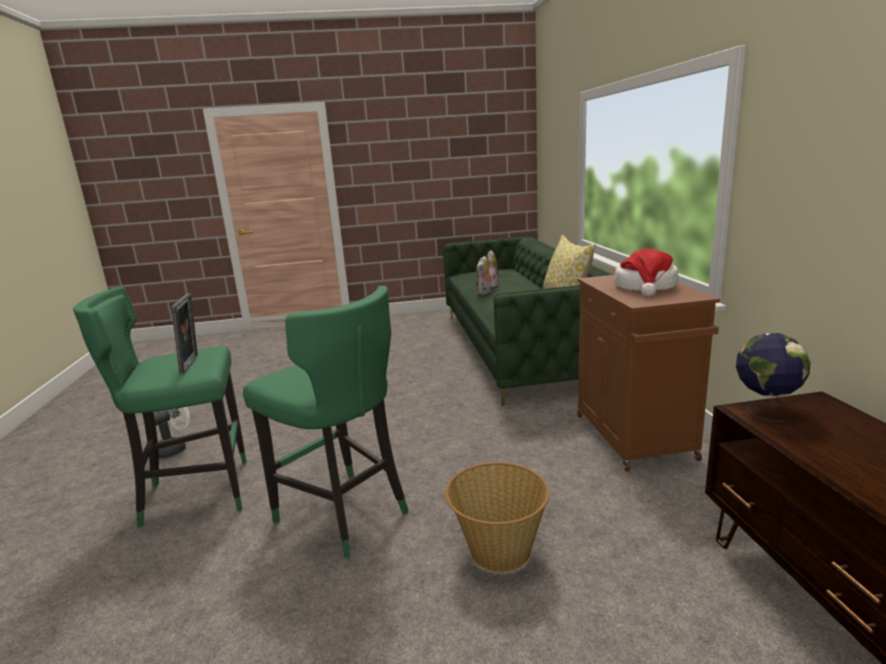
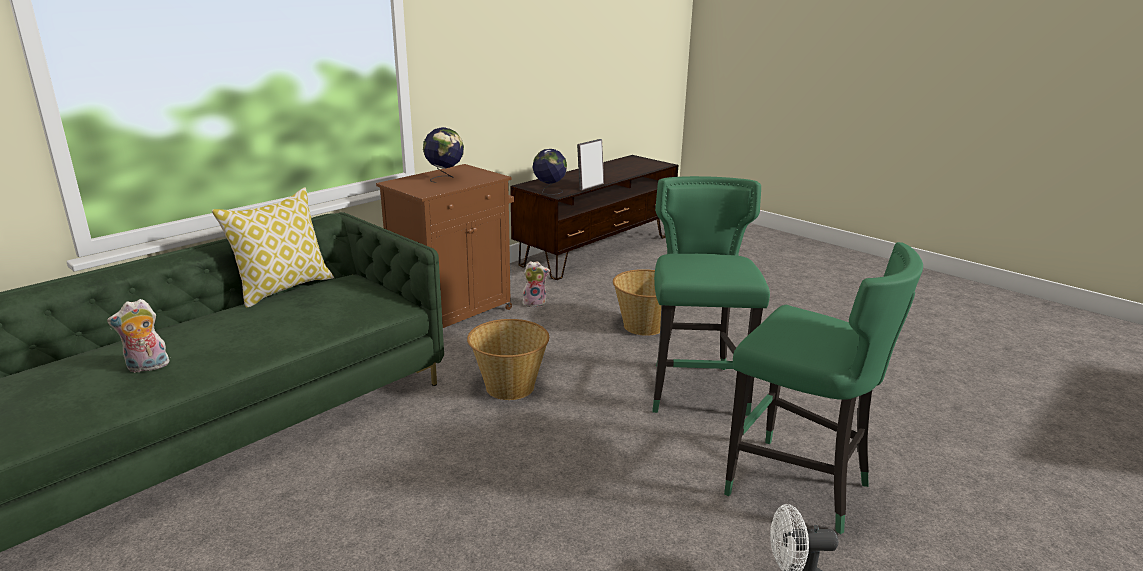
camera: 130 degrees left, 5 degrees up
(192, 364) = (797, 321): picture frame -> picture frame (590, 186)
(466, 429) = (509, 387): none -> basket
(484, 292) = (206, 362): plush toy -> plush toy (535, 303)
(645, 287) = (445, 178): hat -> globe

